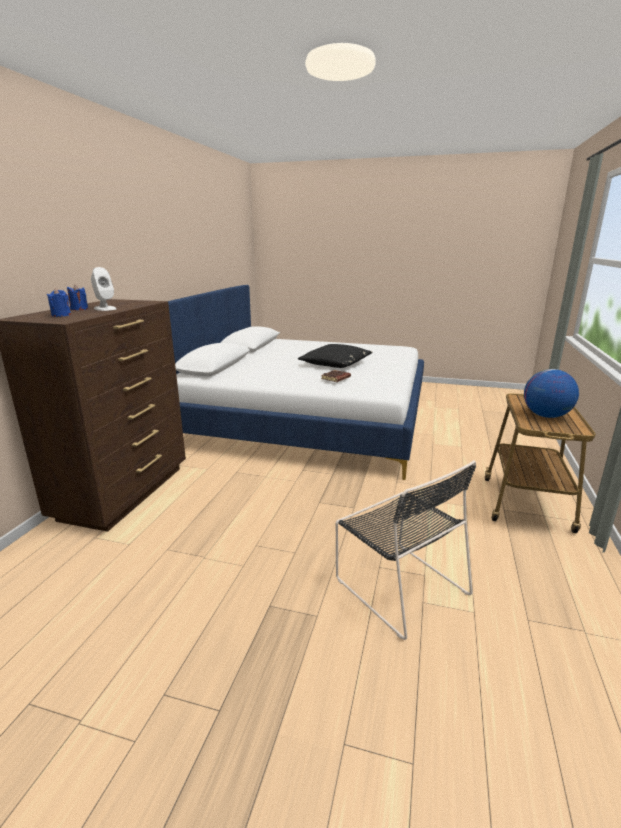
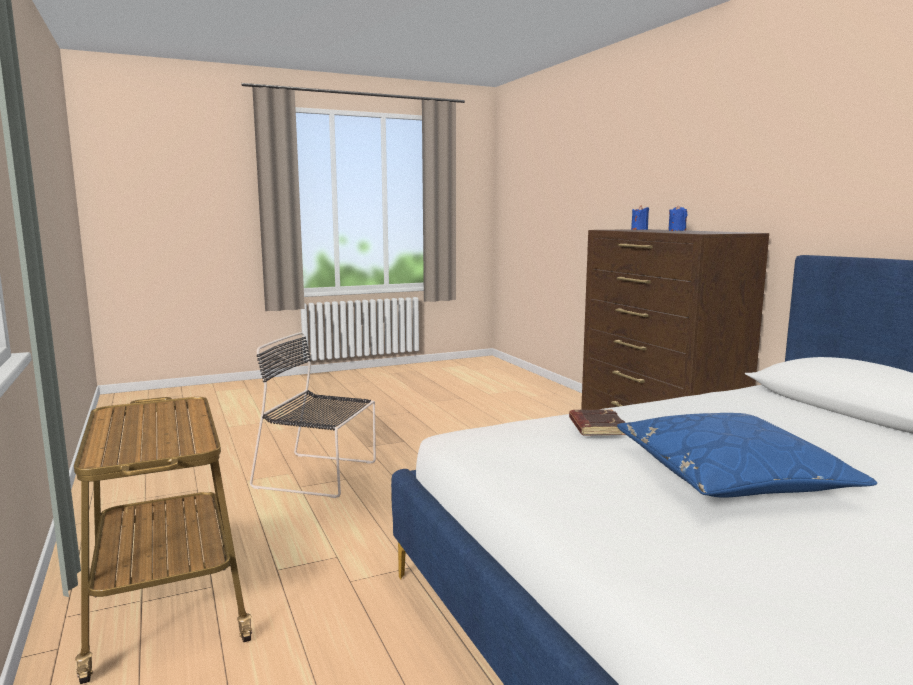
camera: 140 degrees right, 10 degrees down
(105, 308) = (665, 231): white speaker -> none
(335, 363) = (730, 476): black pillow -> blue pillow
(545, 416) = (154, 422): globe -> none

